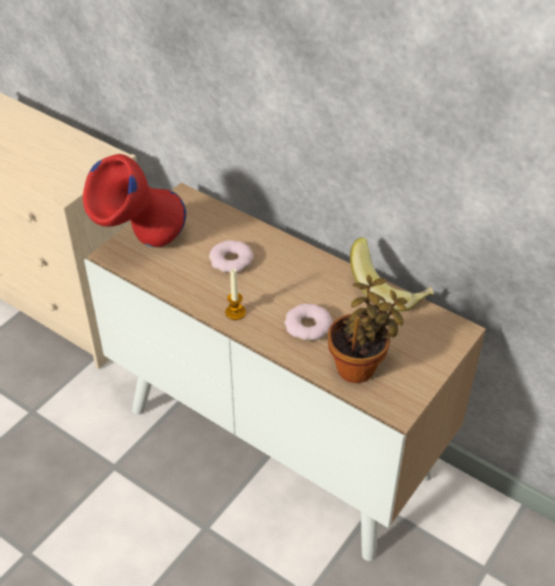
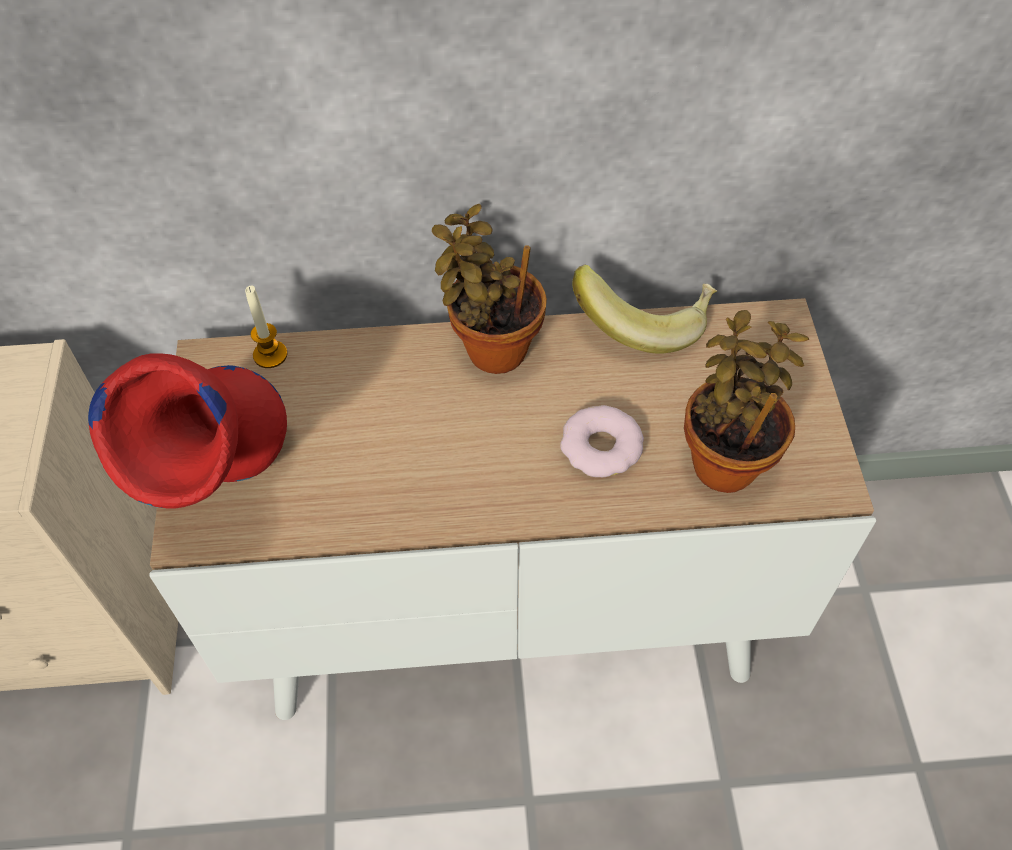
camera: 40 degrees left, 10 degrees up
(231, 261) = (391, 419): donut -> none
(235, 312) = (482, 497): candle -> candle (270, 355)
(305, 259) = (491, 347): none -> potted plant

